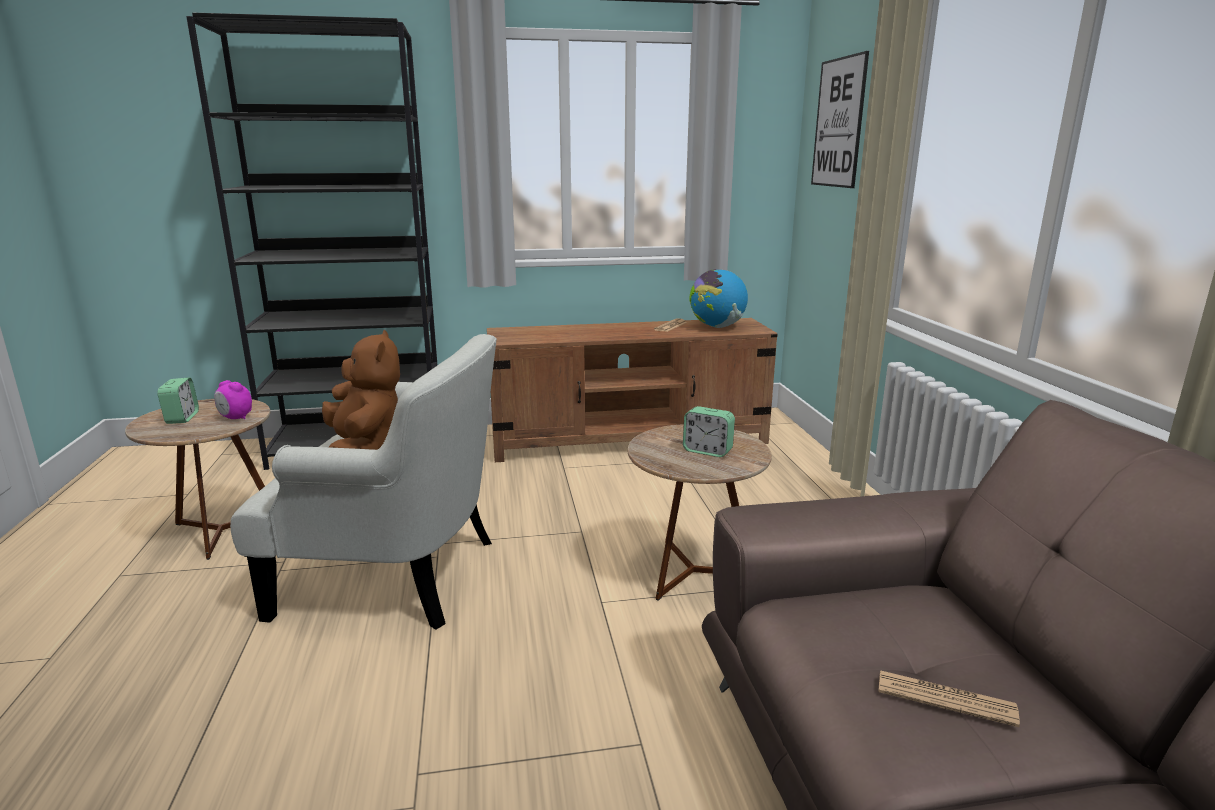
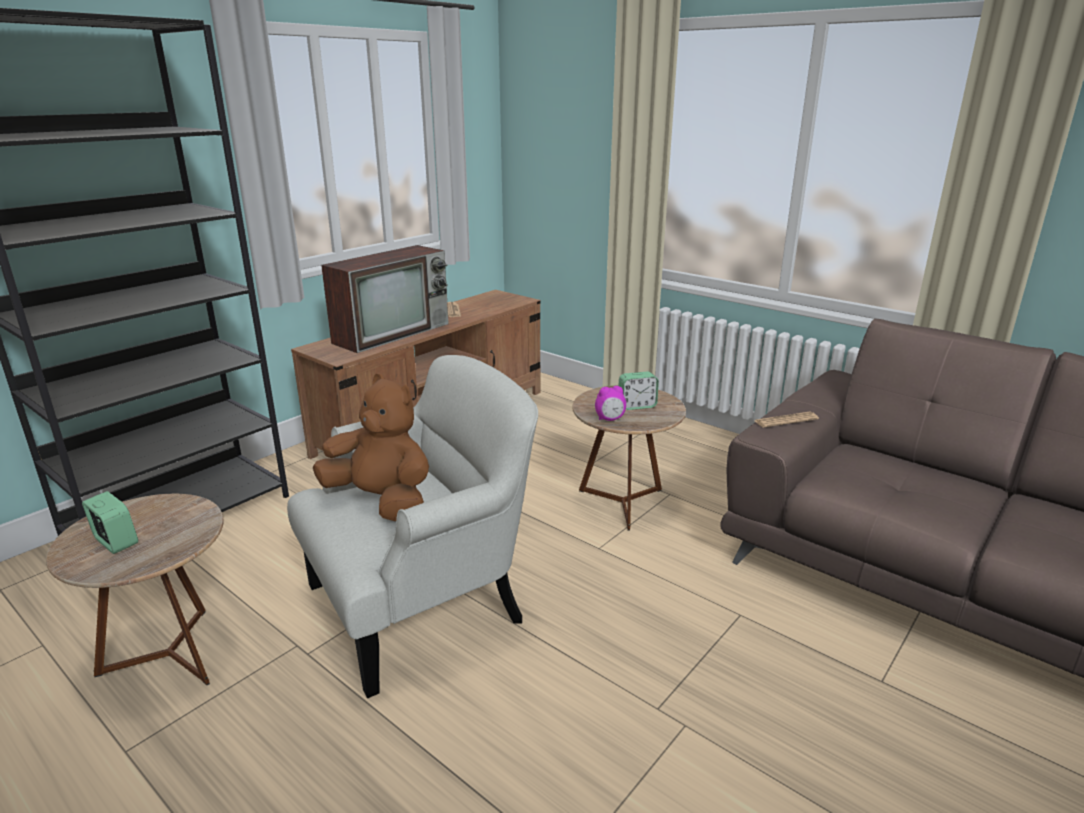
camera: 40 degrees left, 5 degrees up
(235, 418) = (186, 518): alarm clock -> alarm clock (610, 419)
(582, 332) = (393, 332): none -> television
(717, 327) = (489, 303): globe -> none
(838, 123) = (557, 119): picture -> none
(945, 699) = (933, 494): newspaper -> newspaper (785, 420)

